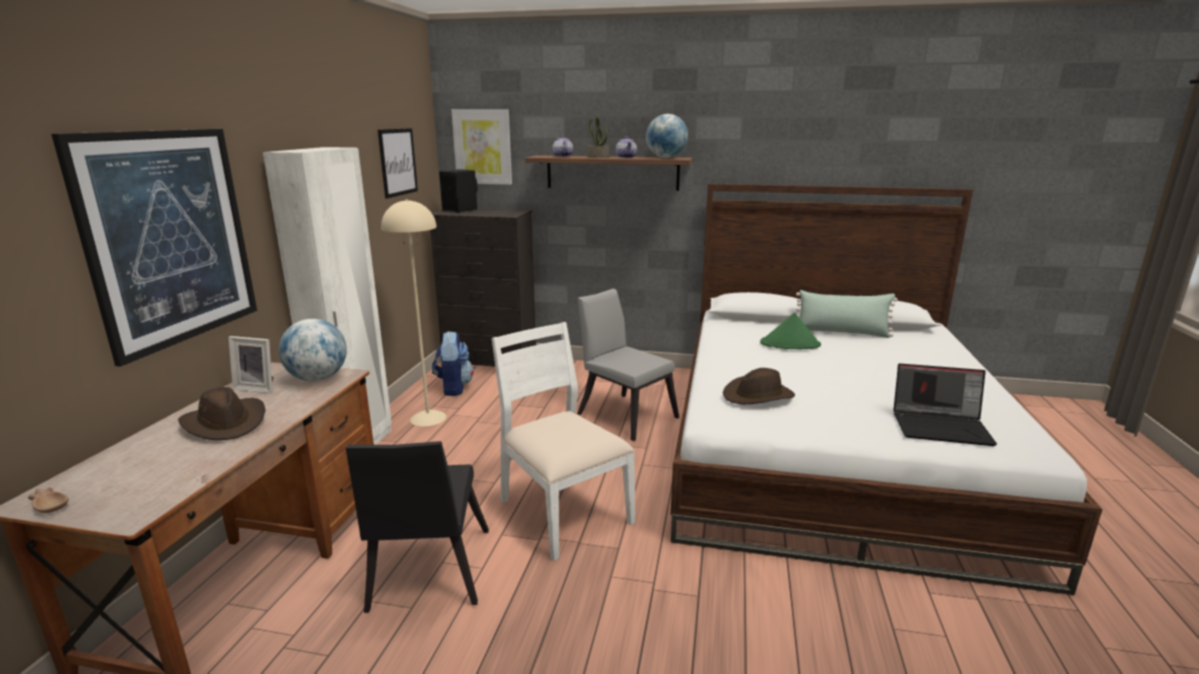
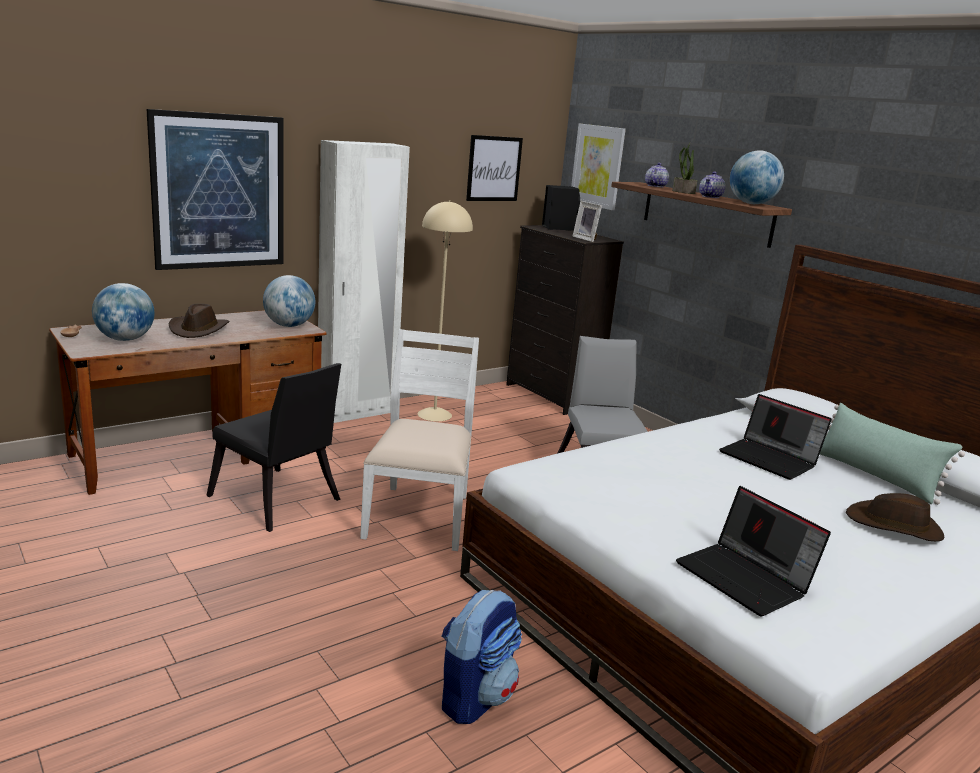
camera: 40 degrees right, 0 degrees up
(154, 475) = (125, 339): none -> globe
(258, 387) = (250, 319): picture frame -> picture frame (586, 239)
(427, 575) = (277, 502): black chair -> black chair turned 90 degrees counterclockwise
(453, 388) = (489, 402): backpack -> backpack (475, 697)
(758, 396) = (610, 473): brown hat -> brown hat (894, 526)
(790, 344) = (770, 459): green hat -> laptop

